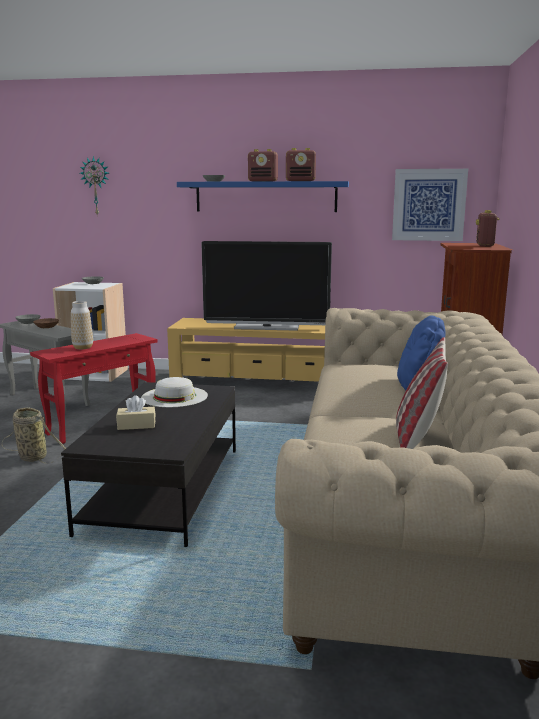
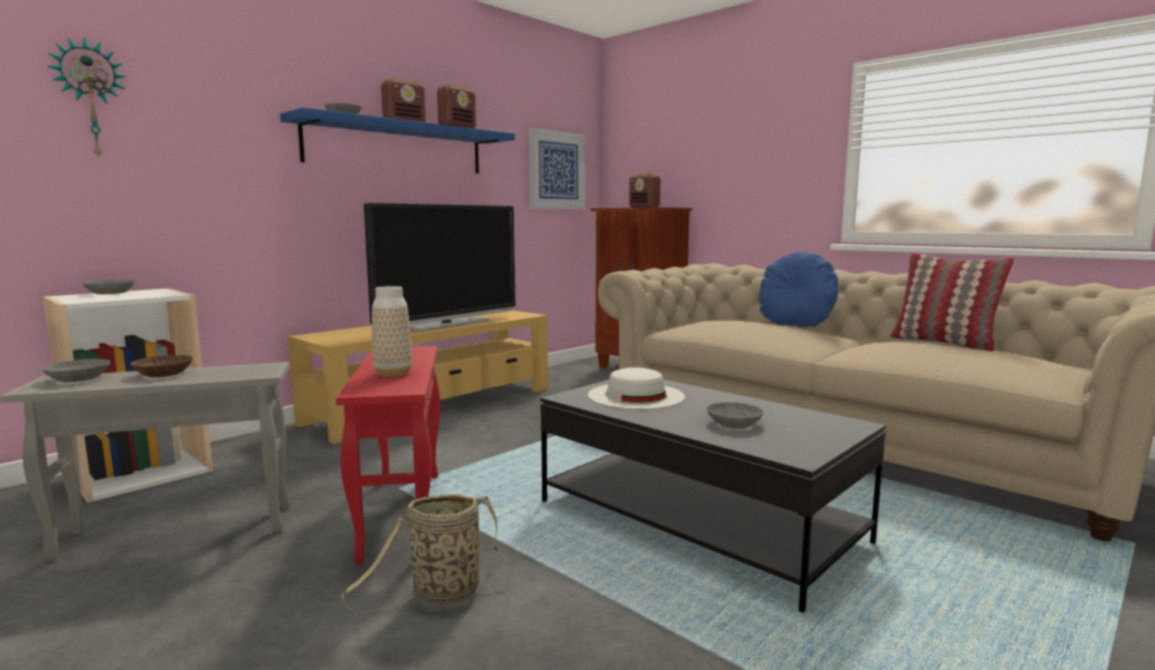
camera: 55 degrees left, 5 degrees down
(136, 425) = (735, 424): beige tissue box -> grey bowl

